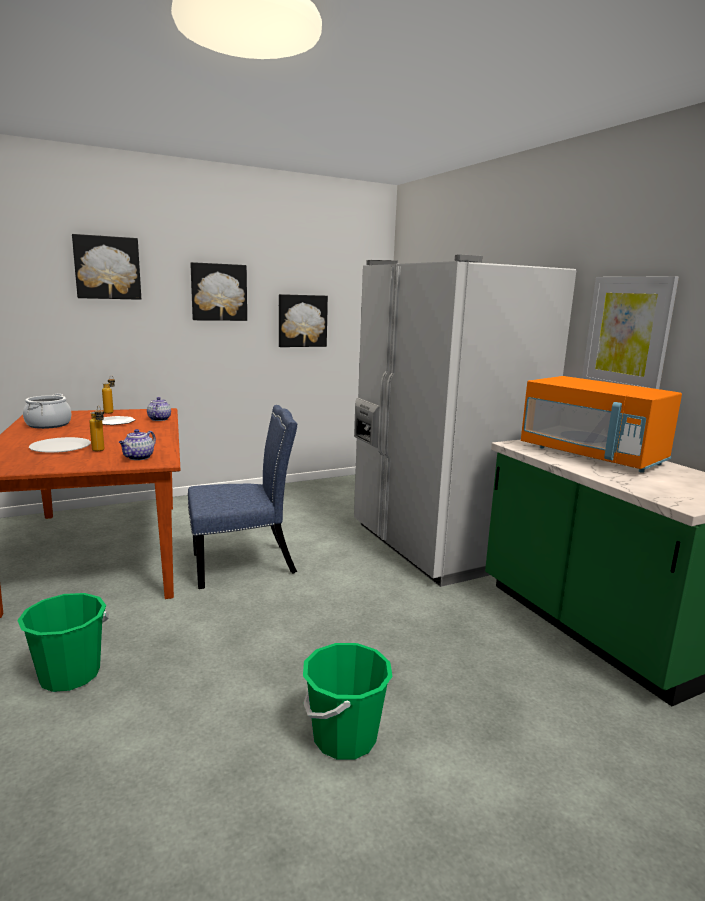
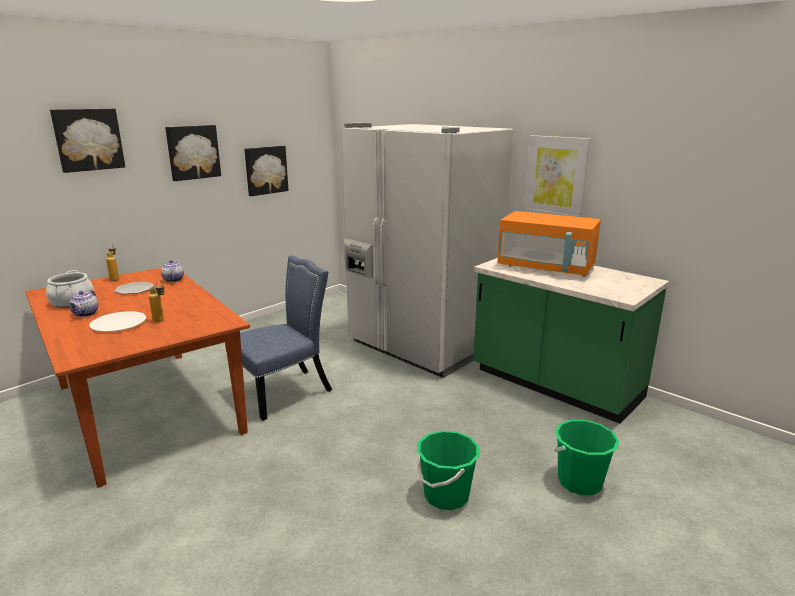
camera: 20 degrees left, 5 degrees up
(70, 675) = (212, 511): green bucket -> green bucket (580, 482)
(138, 457) = (205, 322): teapot -> teapot (86, 314)

